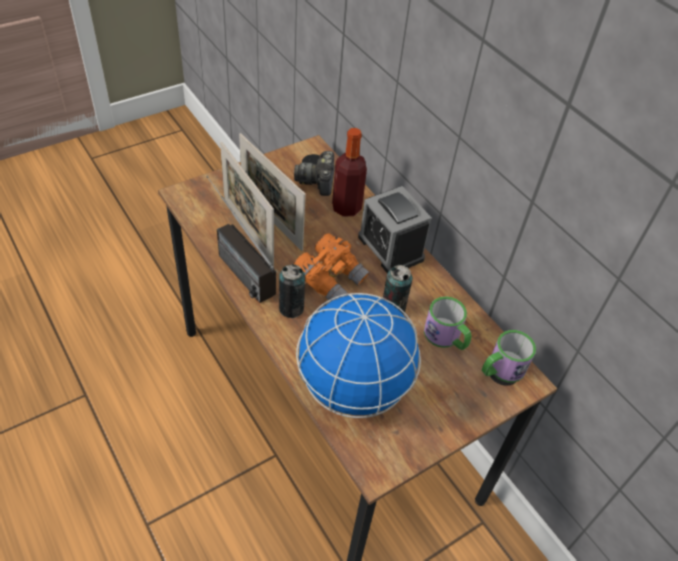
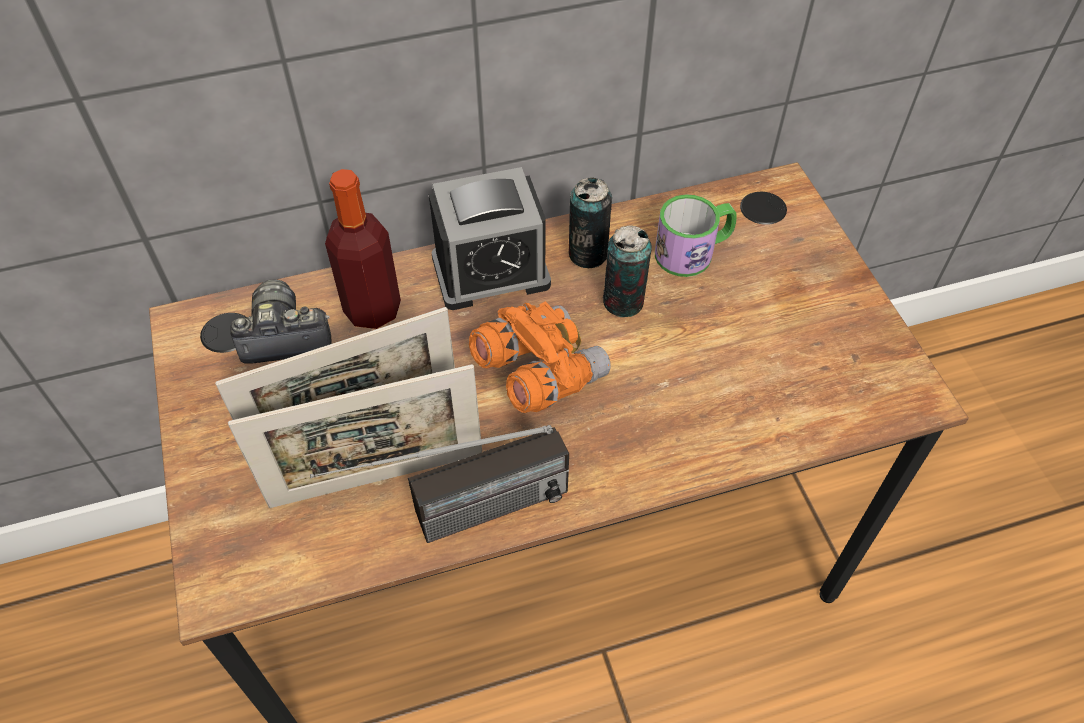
camera: 70 degrees left, 5 degrees up
(291, 308) = (591, 444): can -> can (588, 254)
(317, 181) = (284, 337): camera -> camera turned 150 degrees clockwise
(354, 387) = (771, 390): globe -> none
(501, 369) = (760, 207): mug -> none

